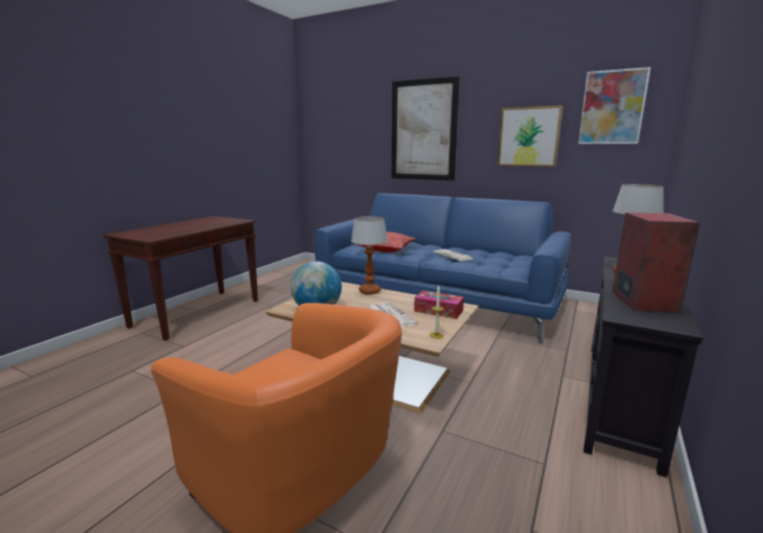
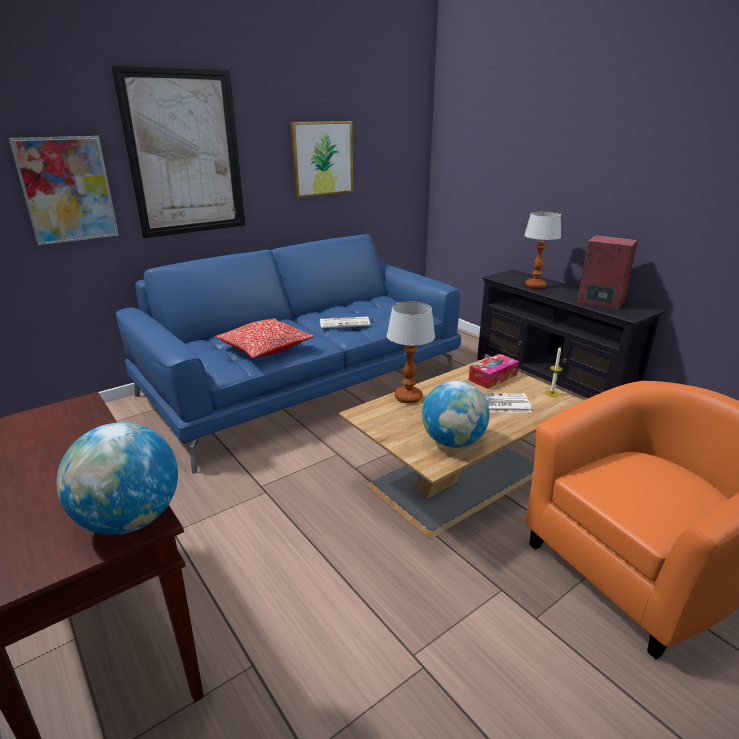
camera: 65 degrees left, 10 degrees up
(154, 237) = (130, 520): none -> globe
(612, 107) = (389, 124): picture -> picture (67, 190)

